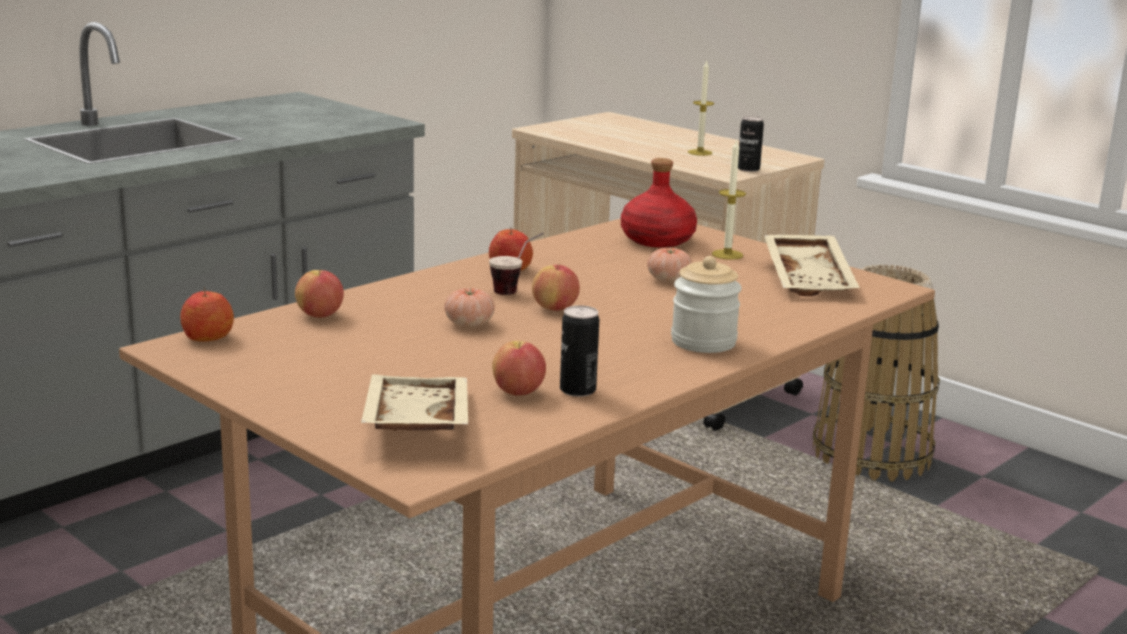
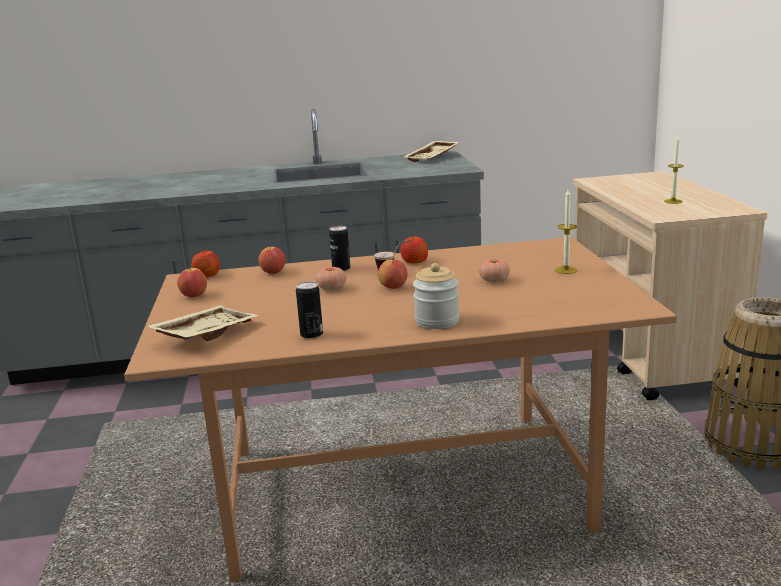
camera: 40 degrees right, 0 degrees up
(518, 392) = (281, 329): apple -> apple (194, 295)
(657, 240) = (538, 255): red bottle -> none
(748, 169) = (686, 215): can -> can (341, 269)
(810, 279) = (592, 293): beige tray -> beige tray (433, 158)

